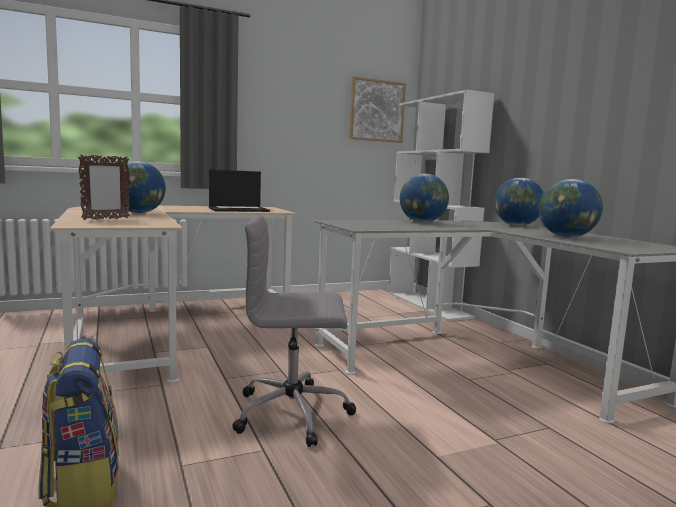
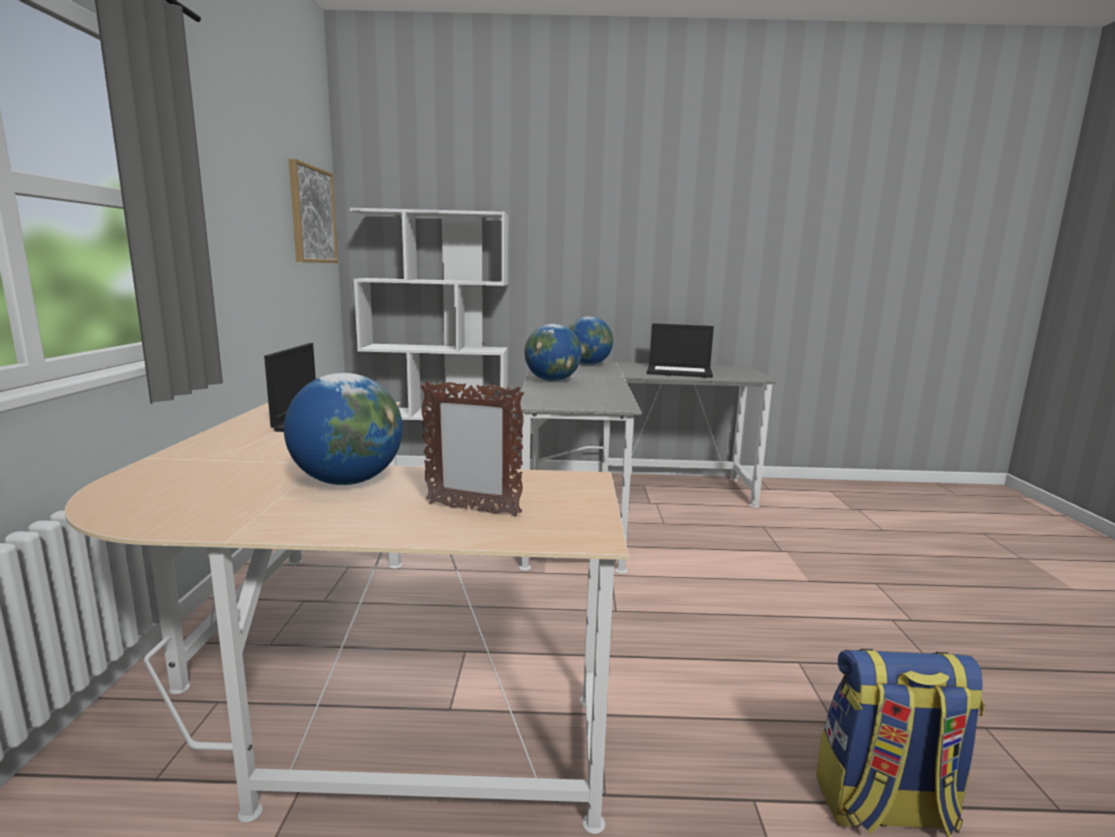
camera: 65 degrees left, 5 degrees up
(106, 219) = (472, 509): picture frame -> picture frame turned 135 degrees clockwise
(294, 413) = (718, 627): grey office chair -> none
(567, 237) = (680, 372): globe -> laptop

